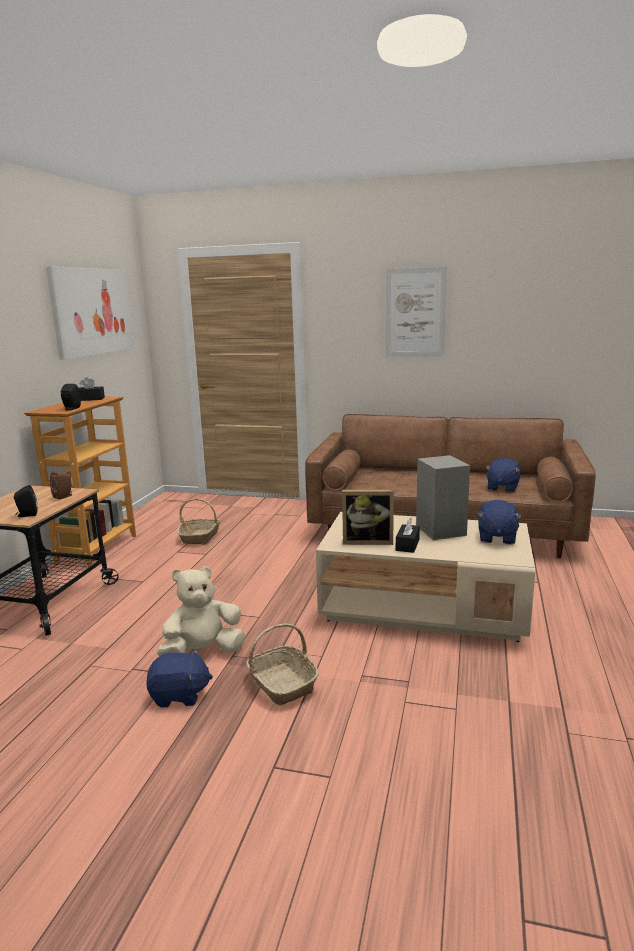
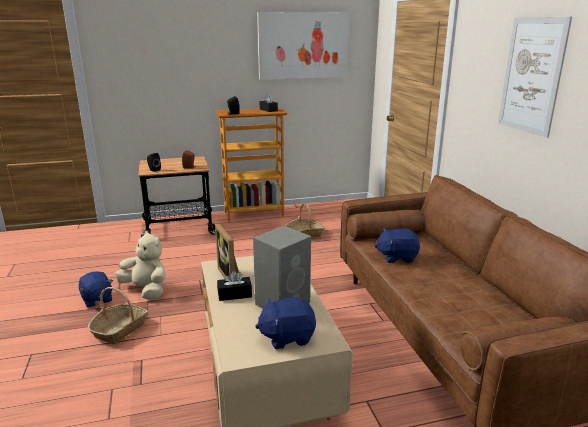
camera: 60 degrees right, 5 degrees up
(502, 487) = (467, 318): blue plush toy -> blue plush toy (396, 257)

